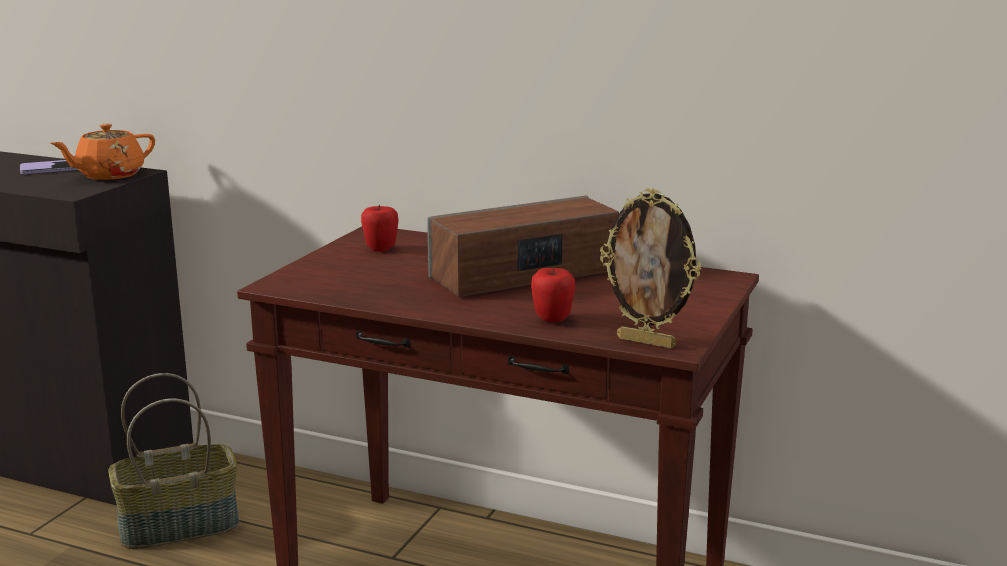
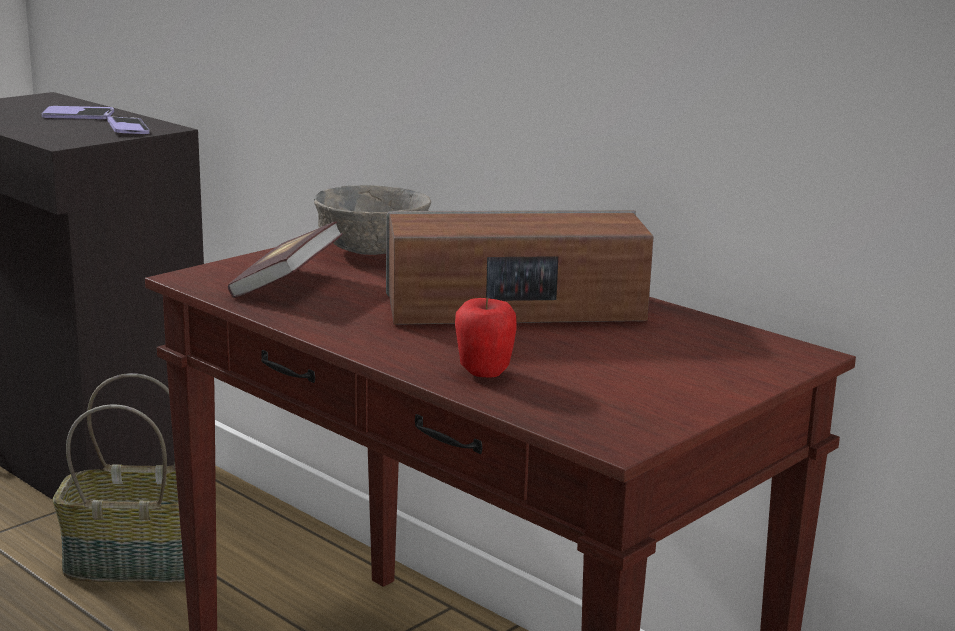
camera: 20 degrees right, 0 degrees up
(109, 175) = (128, 128): orange teapot -> phone
(350, 281) = (286, 285): none -> book
(380, 249) = (370, 251): apple -> grey bowl
(647, 342) = (581, 426): picture frame -> none

